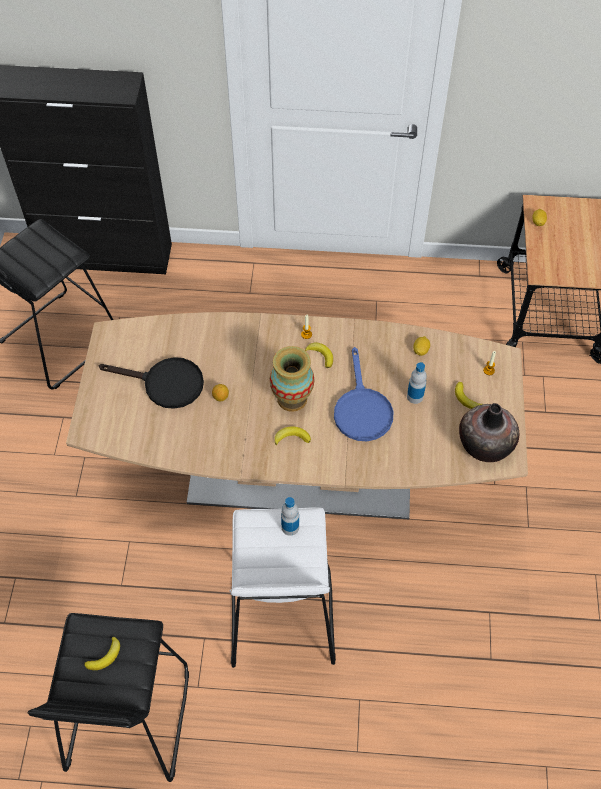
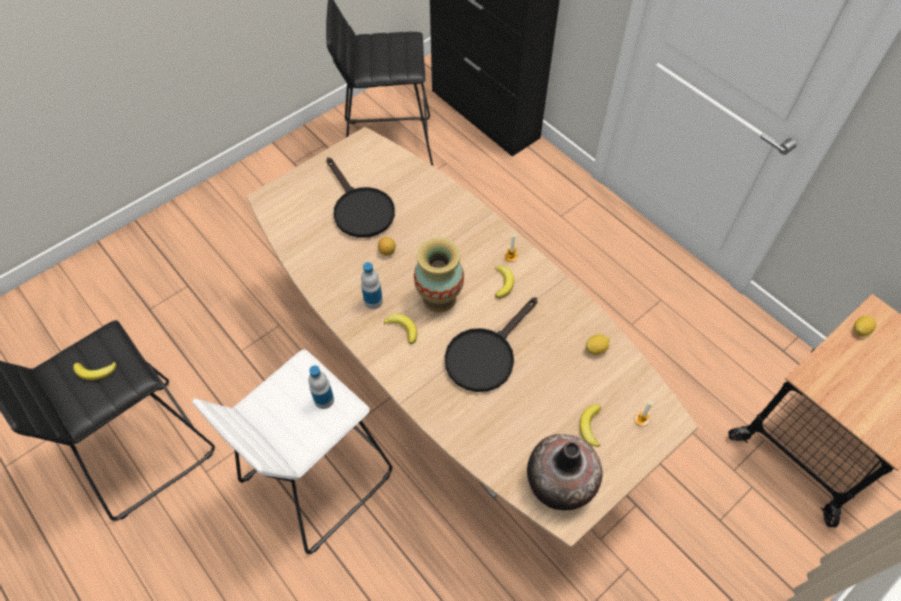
camera: 45 degrees right, 0 degrees up
(361, 409) = (485, 354): blue frying pan -> black frying pan
(415, 396) = (544, 383): bottle -> bottle (373, 301)

